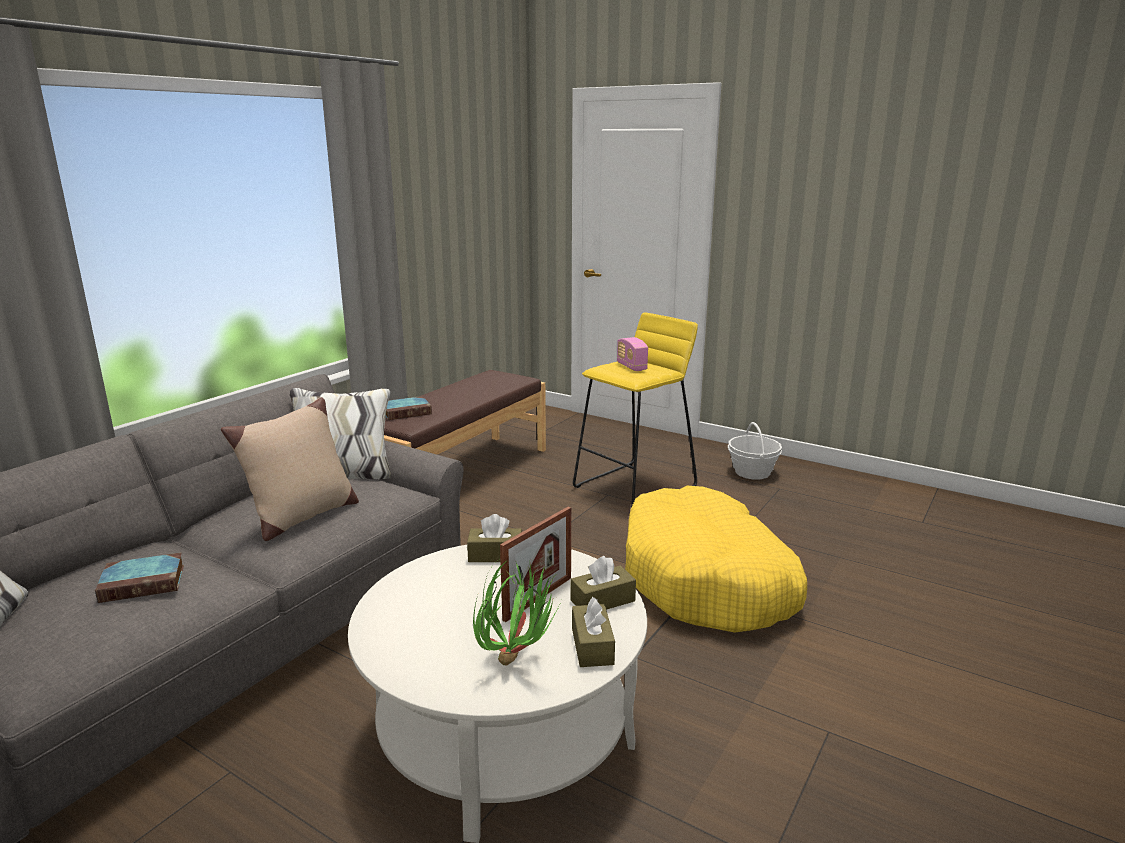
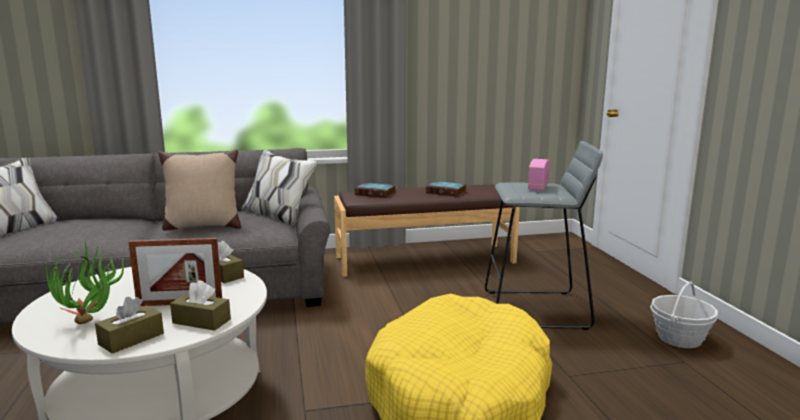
camera: 45 degrees right, 5 degrees down
(145, 582) = (88, 229): book -> book (447, 192)
(635, 488) = (536, 310): yellow stool -> grey stool

